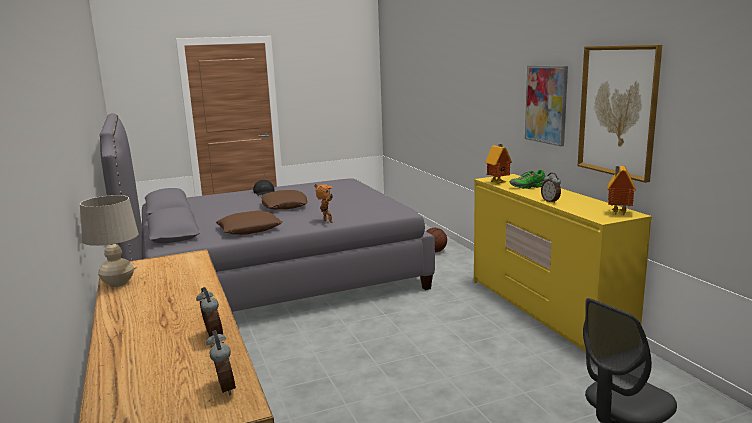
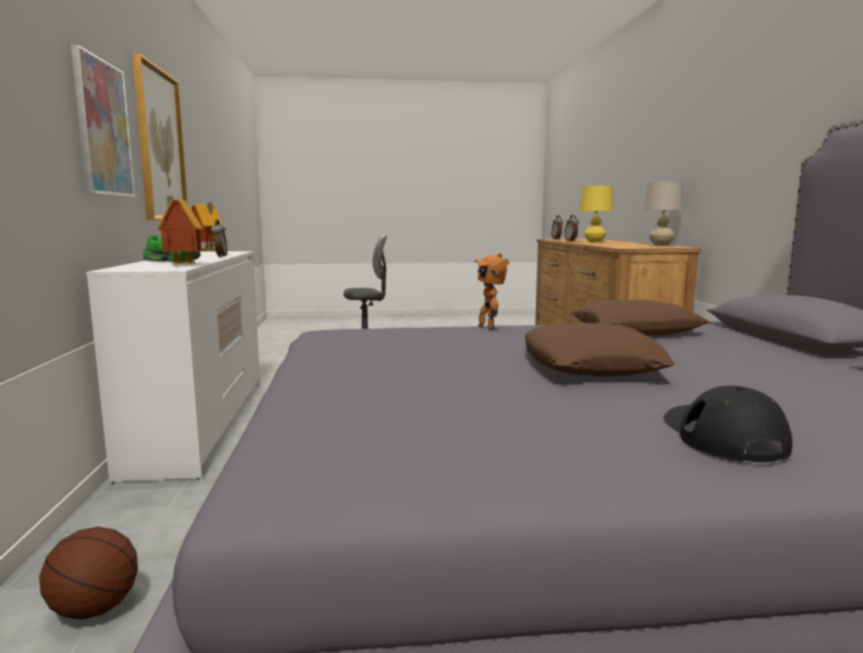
camera: 165 degrees left, 5 degrees down
(181, 317) = (594, 242): none -> yellow table lamp
(545, 311) = (202, 423): yellow dresser -> white dresser

